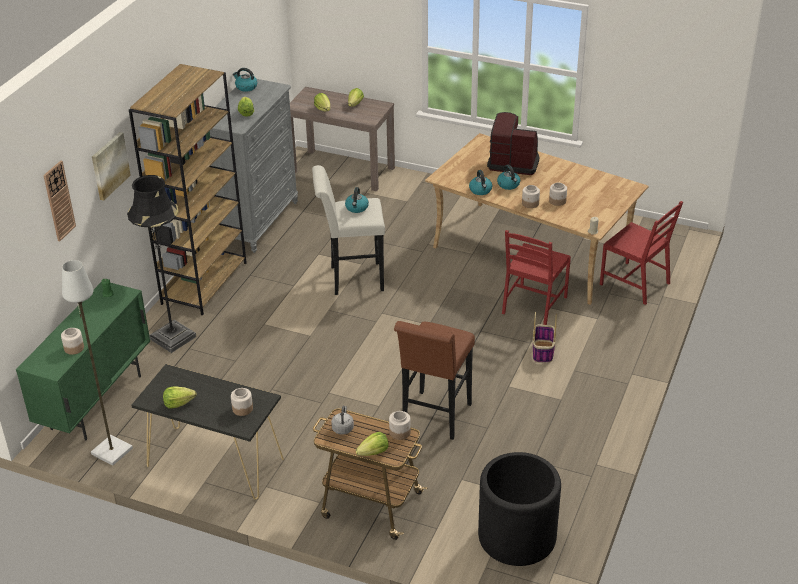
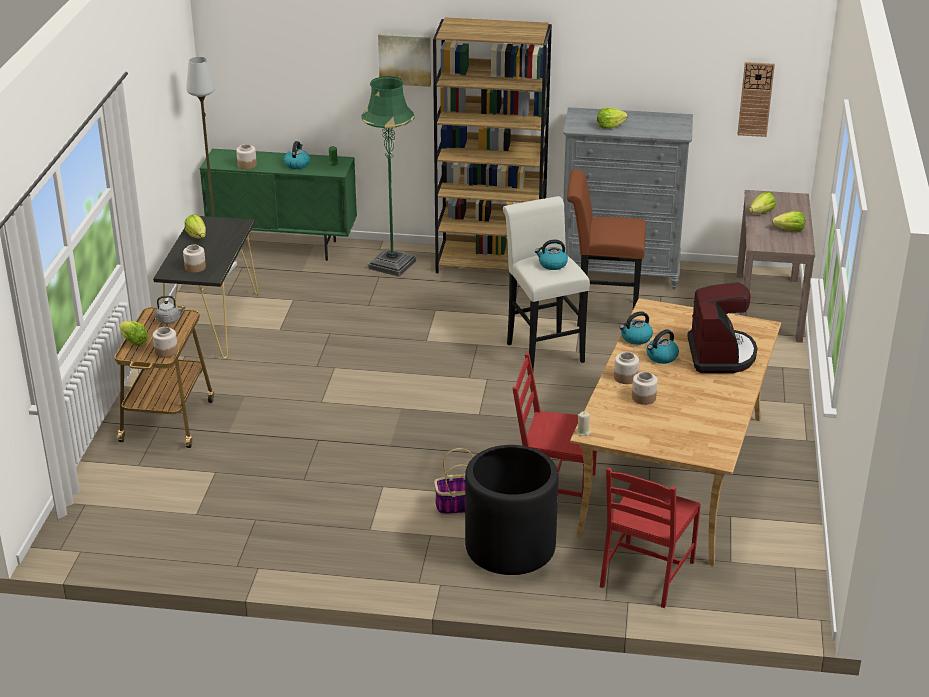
camera: 75 degrees right, 5 degrees down
(59, 201) = (319, 45): wall clock -> wall clock (755, 99)
(173, 338) = (392, 265): black floor lamp -> green floor lamp
(246, 87) = (667, 117): kettle -> kettle (297, 164)
(434, 419) = (310, 441): brown stool -> brown stool (601, 313)
(517, 537) = (131, 520): black planter -> black planter (510, 547)

